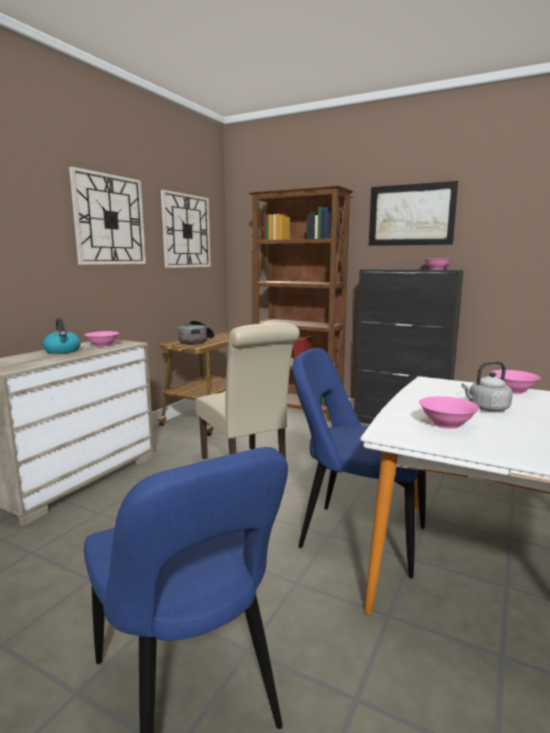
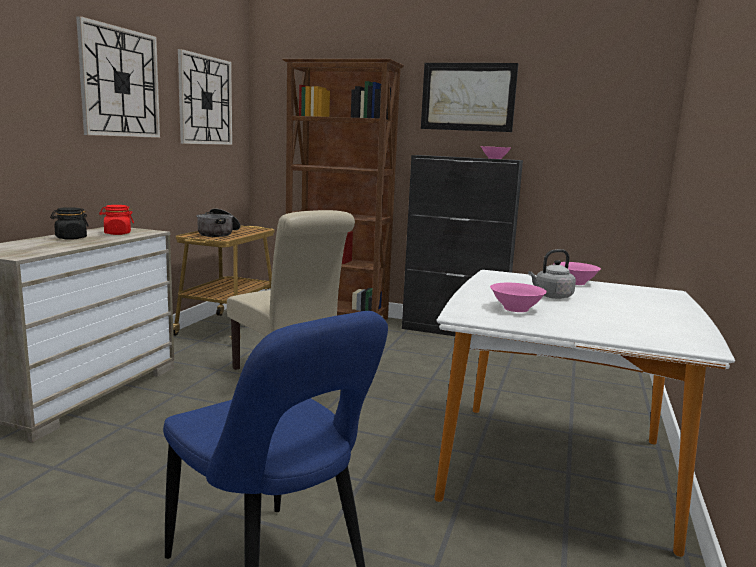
camera: 10 degrees left, 0 degrees up
(63, 351) = (70, 238): kettle -> black jar
(103, 346) = (117, 233): pink bowl -> red jar
(356, 537) = (419, 438): blue chair -> none

